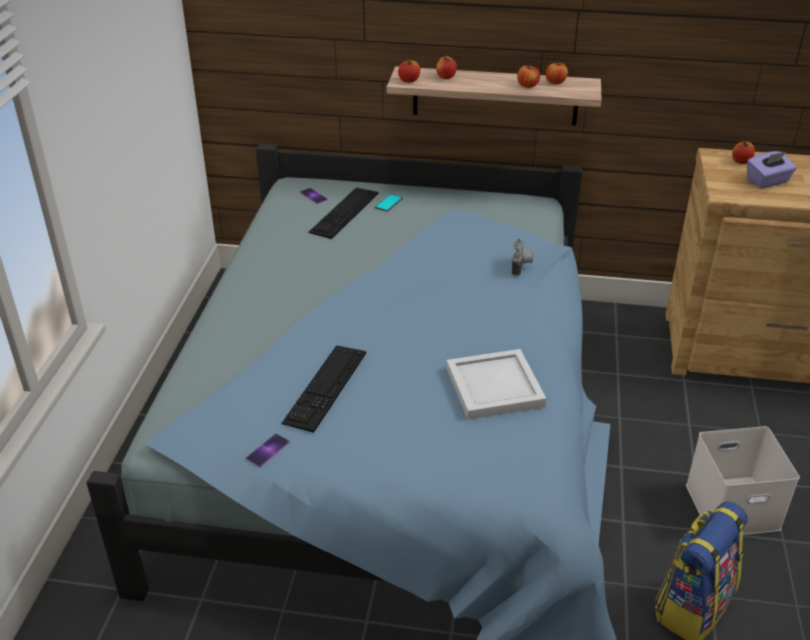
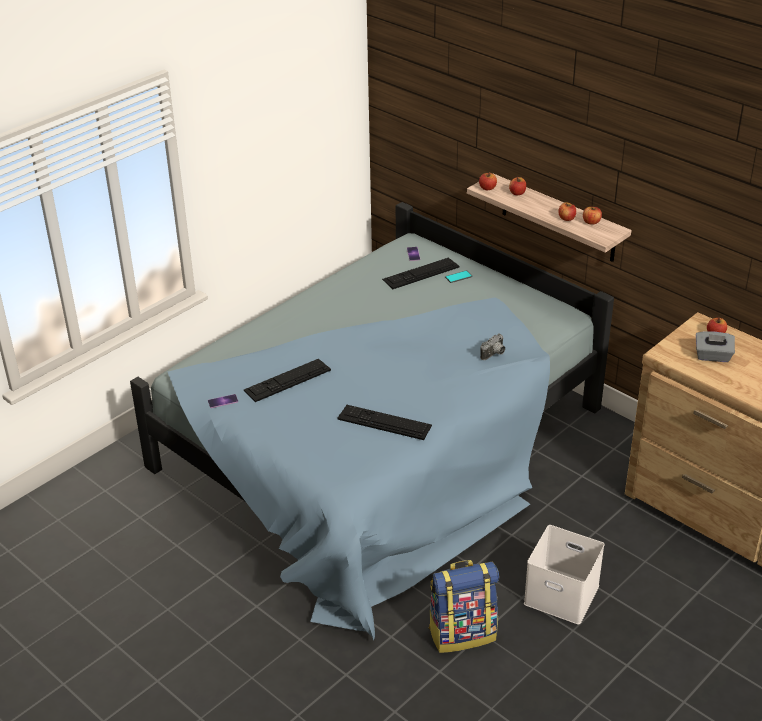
camera: 35 degrees right, 0 degrees up
(496, 388) = (384, 422): white tray -> keyboard
(767, 181) = (712, 356): purple tissue box -> grey tissue box

